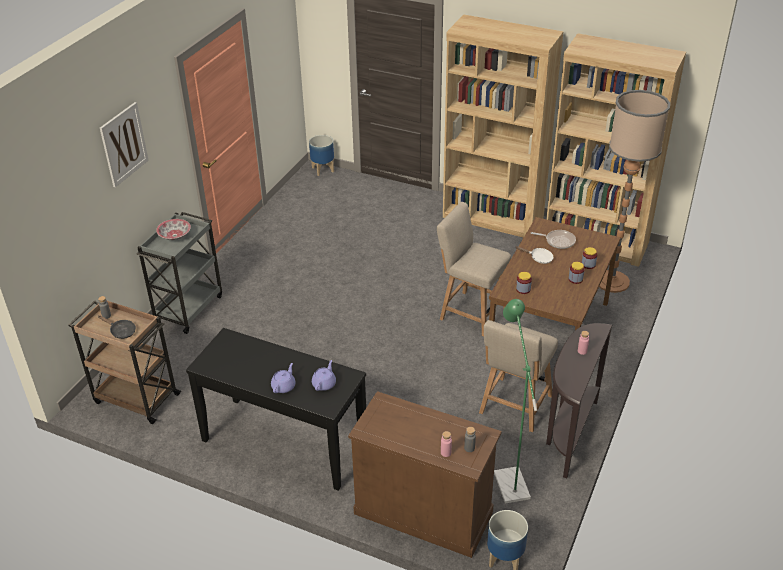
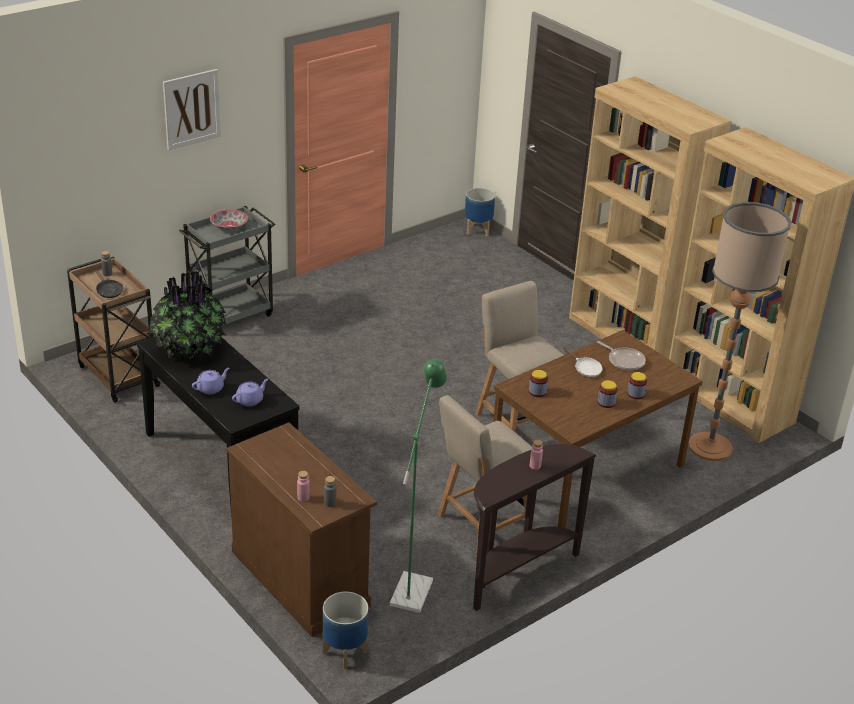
camera: 25 degrees right, 5 degrees down
(237, 359) = (189, 350): none -> potted plant

